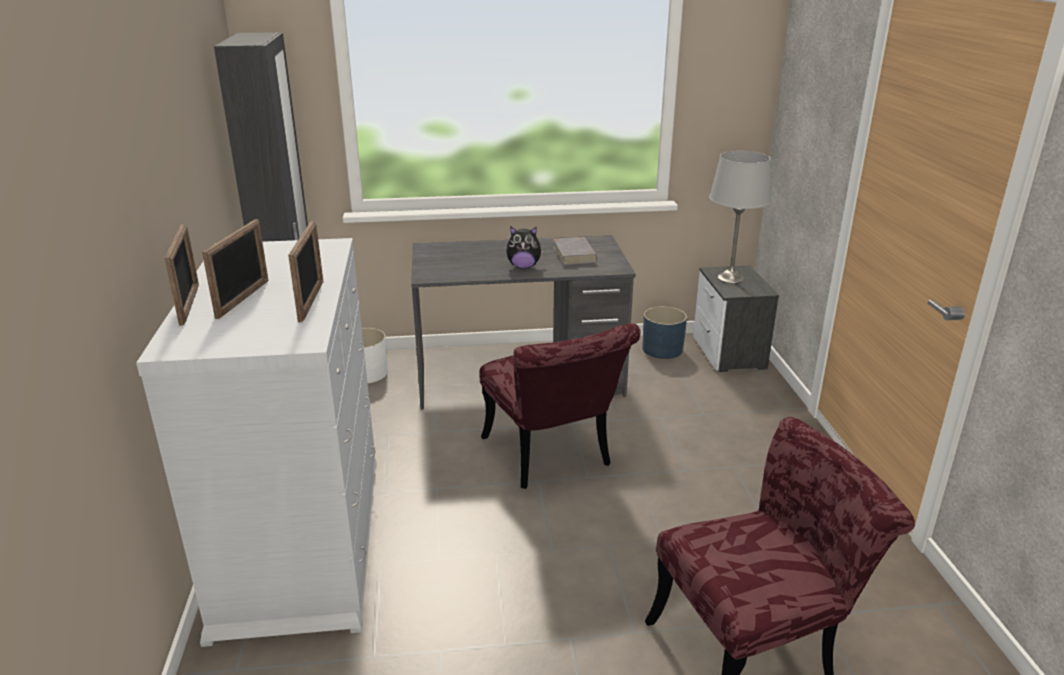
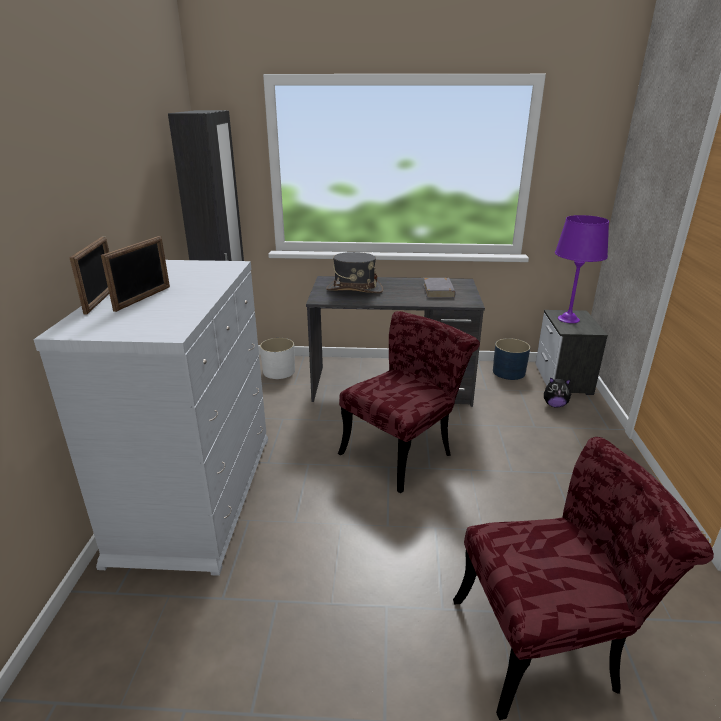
camera: 10 degrees right, 0 degrees up
(311, 301) = (193, 303): picture frame -> none
(467, 260) = (354, 290): none -> grey hat
(524, 266) = (396, 297): plush toy -> plush toy (554, 405)
(552, 458) = (403, 450): red chair -> red chair turned 120 degrees counterclockwise
(731, 278) = (569, 319): grey table lamp -> purple table lamp

